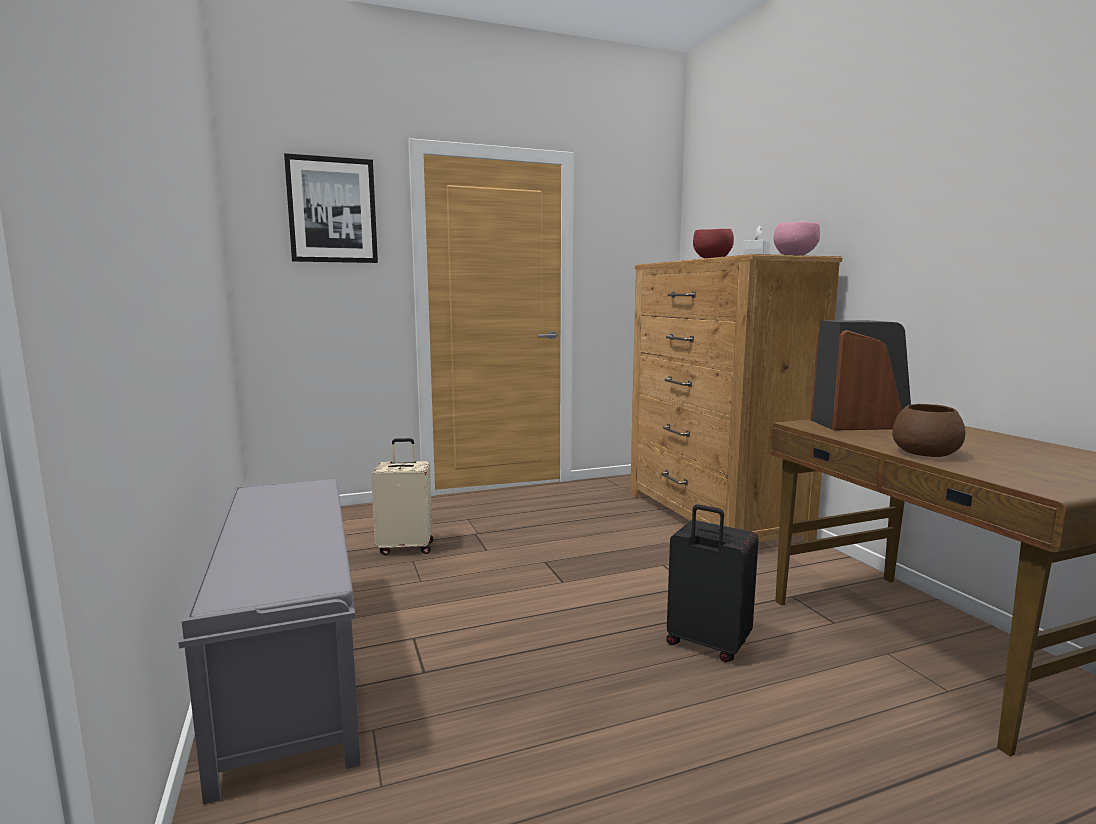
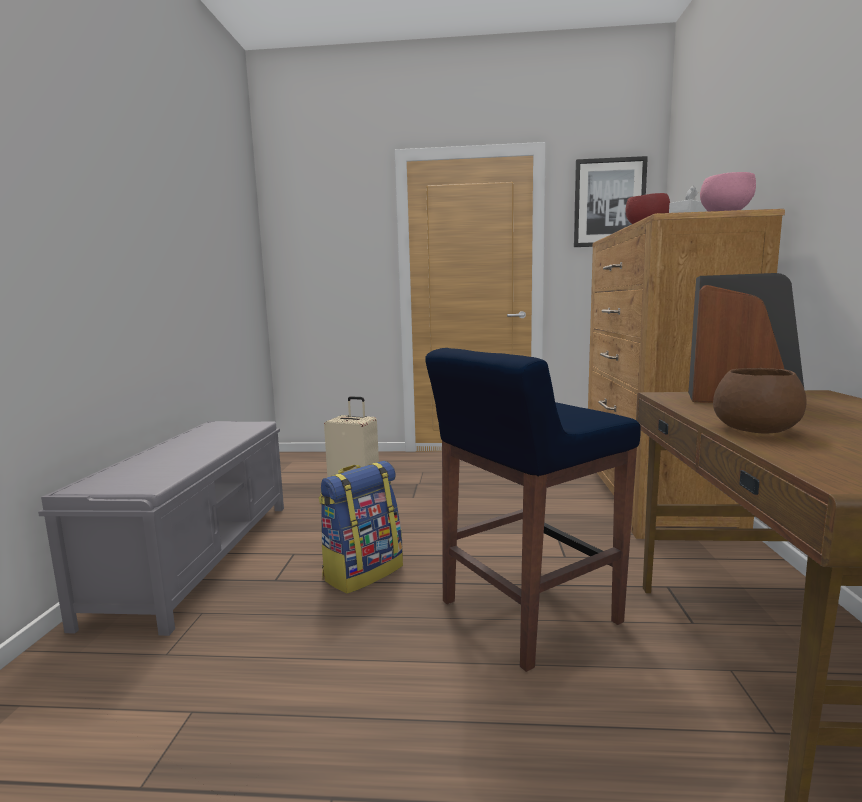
camera: 25 degrees right, 0 degrees up
(332, 210) = (335, 215): picture -> picture (609, 203)
(515, 641) = (363, 572): none -> backpack
(706, 645) = (526, 613): black suitcase -> blue stool

